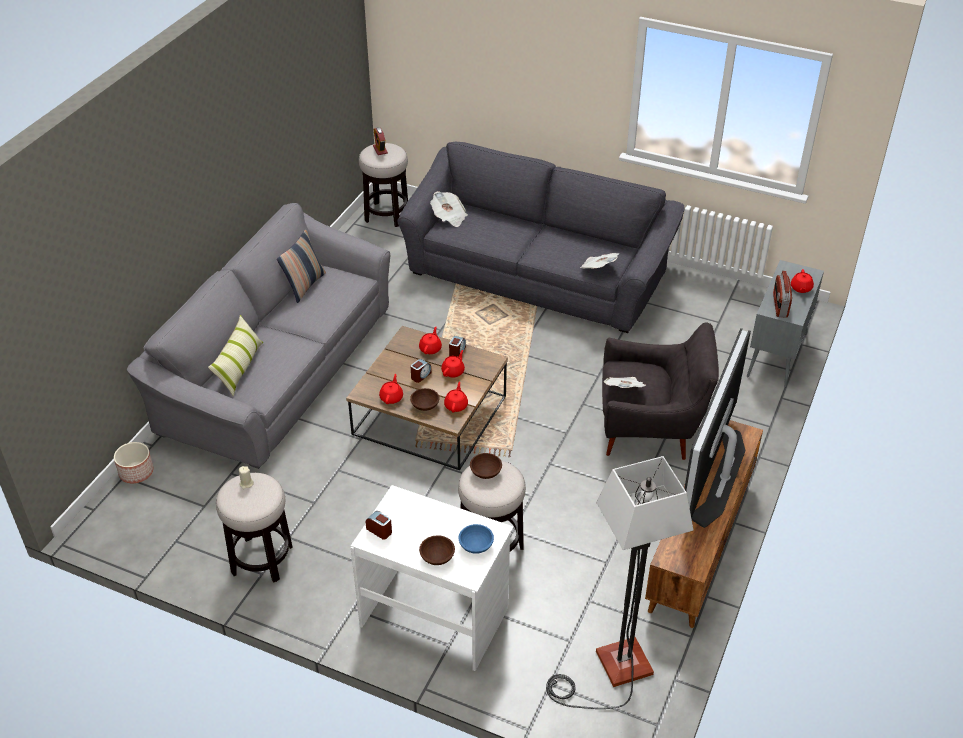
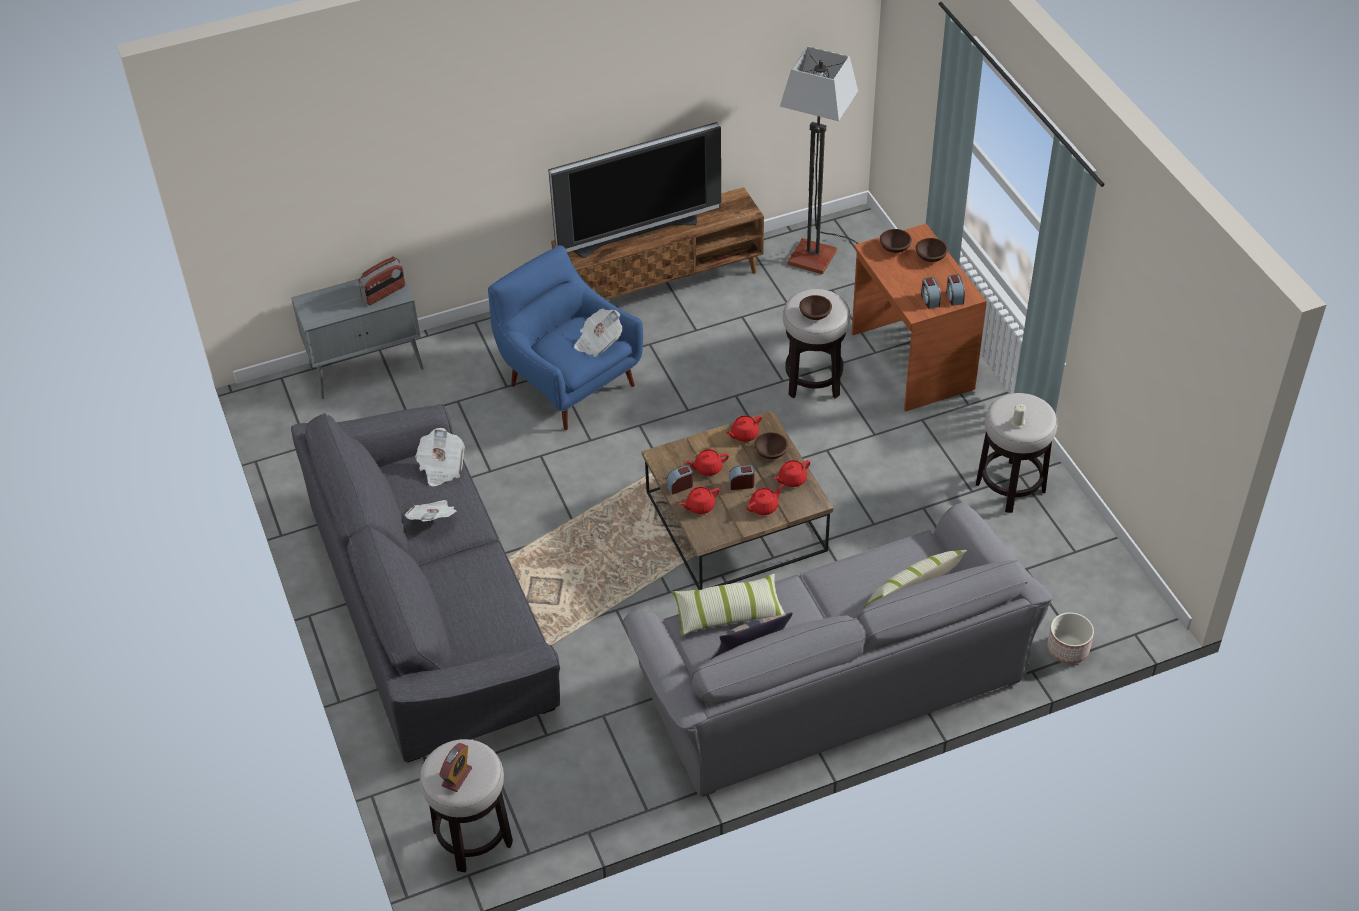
camera: 135 degrees left, 5 degrees up
(341, 298) = (728, 612): none -> pillow
(397, 514) = (929, 300): none -> alarm clock
(435, 616) = (910, 361): white desk -> brown desk
(449, 217) = (489, 645): newspaper -> newspaper (433, 520)
(475, 546) = (895, 247): blue bowl -> brown bowl
(650, 429) = (568, 382): grey armchair -> blue armchair
(801, 288) = (340, 295): red teapot -> red teapot (764, 507)

